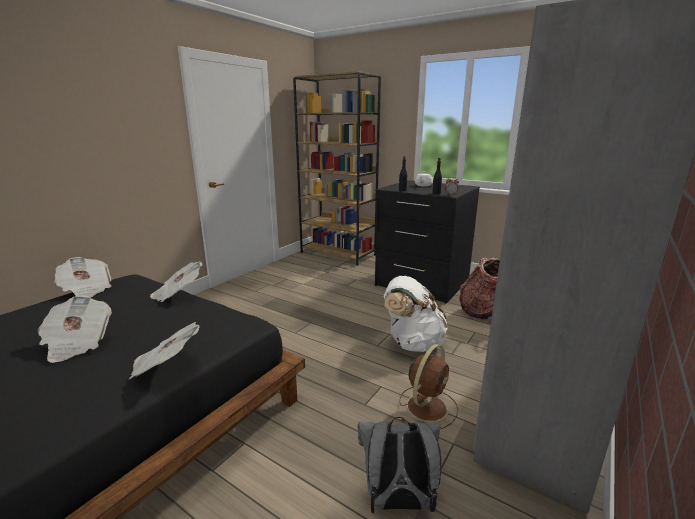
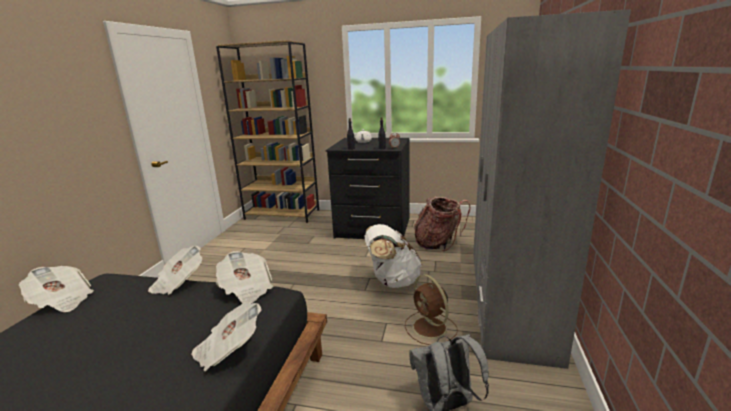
camera: 20 degrees left, 0 degrees up
(77, 343) = (110, 355): newspaper -> newspaper (246, 289)
(427, 406) = (430, 328): brown fan -> brown fan turned 135 degrees clockwise

